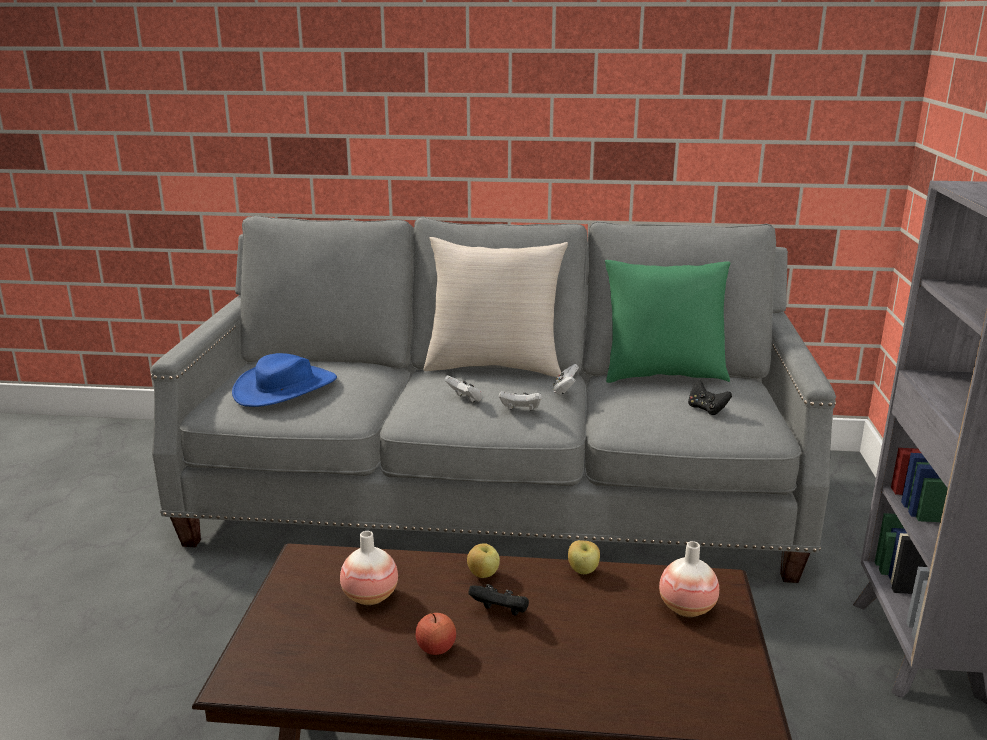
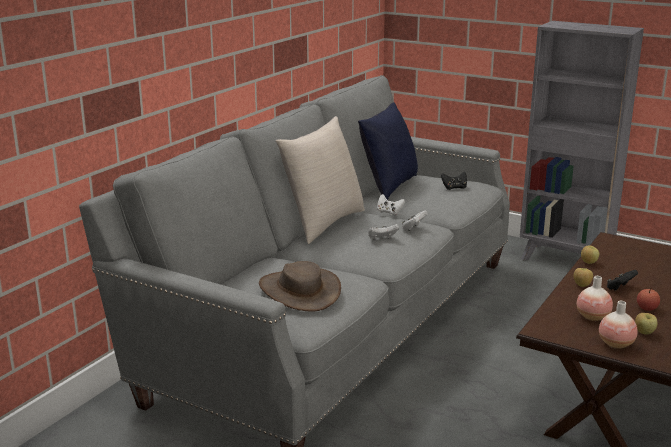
camera: 65 degrees left, 0 degrees up
(286, 388) = (299, 291): blue hat -> brown hat
(337, 653) = (644, 333): none -> apple
(663, 375) = (388, 187): green pillow -> blue pillow
(687, 608) = (630, 250): vase -> vase (616, 344)

